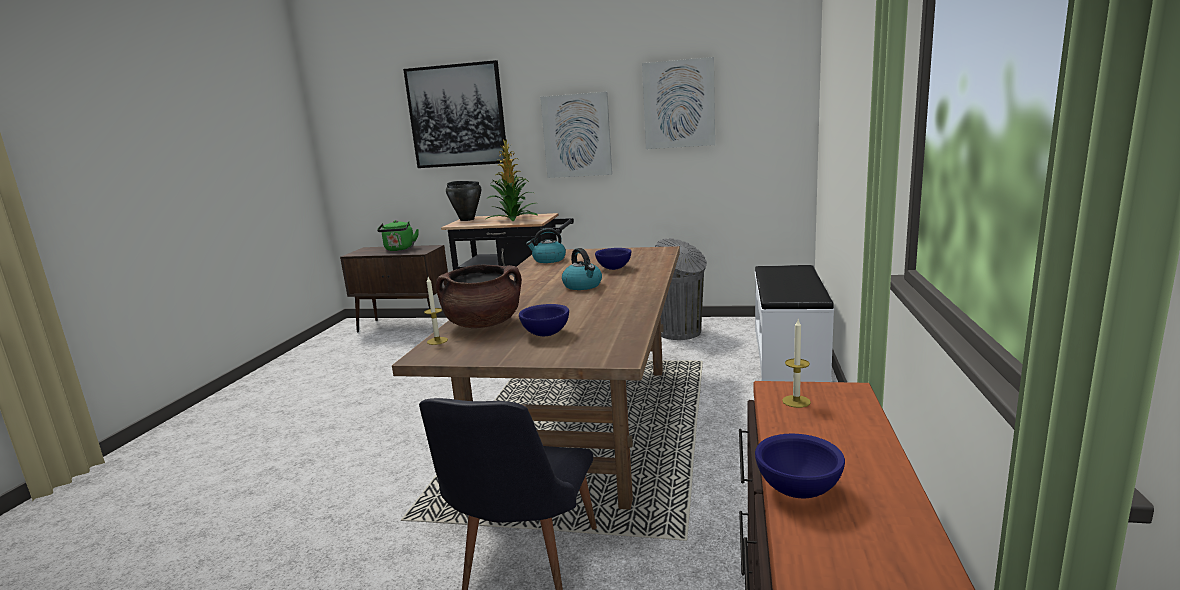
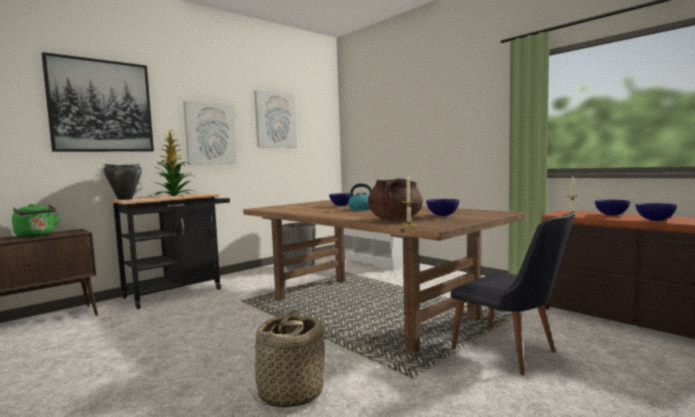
camera: 55 degrees left, 10 degrees down
(341, 471) = (290, 393): none -> basket
(548, 260) = (280, 209): kettle -> none
(837, 437) = (611, 215): none -> blue bowl

